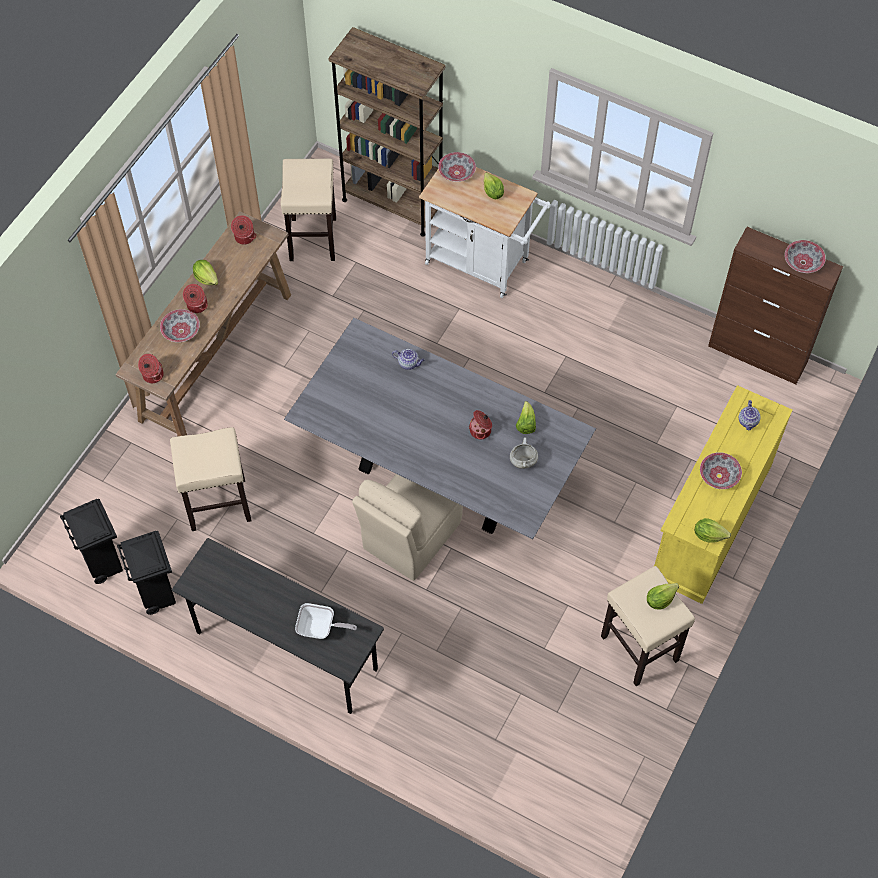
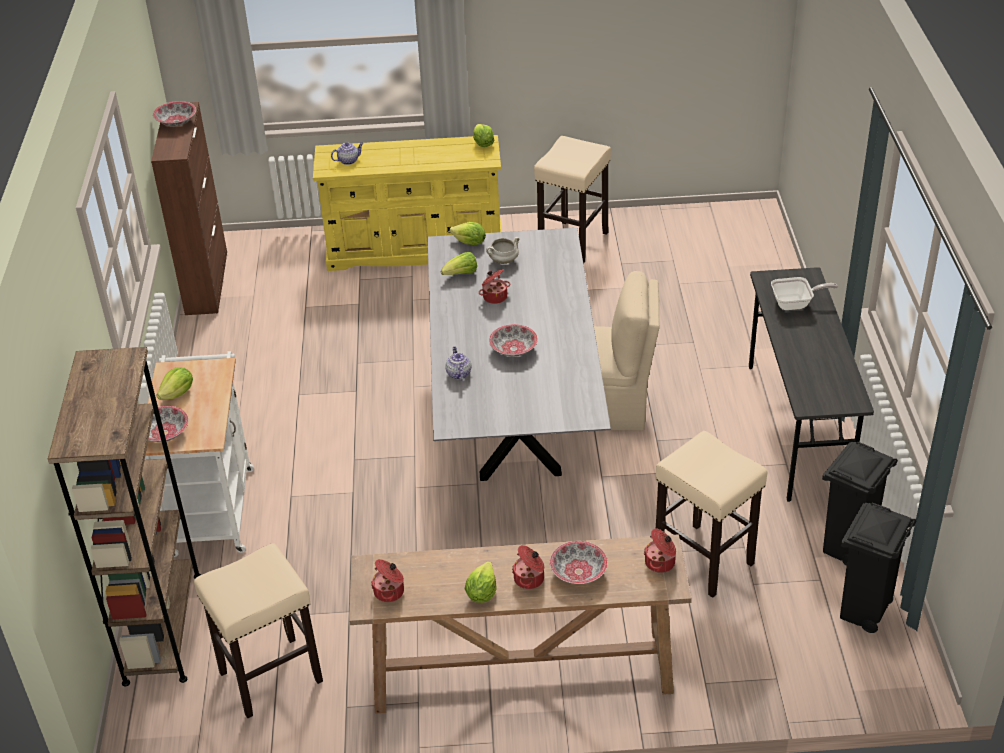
camera: 120 degrees left, 20 degrees down
(320, 628) = (795, 304): frying pan -> frying pan turned 105 degrees clockwise
(660, 600) = (564, 153): lettuce -> lettuce (469, 243)
(719, 476) = (419, 157): bowl -> bowl (514, 349)

